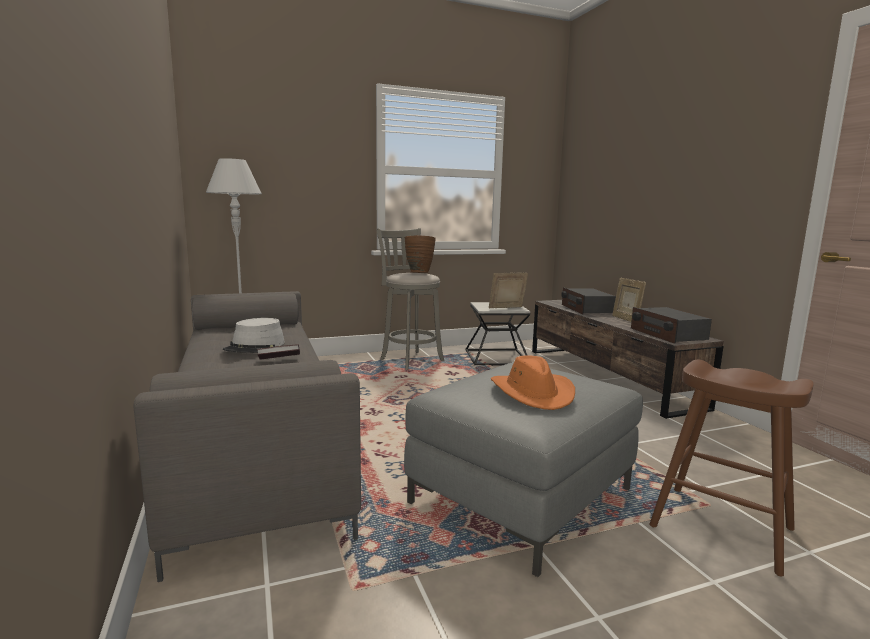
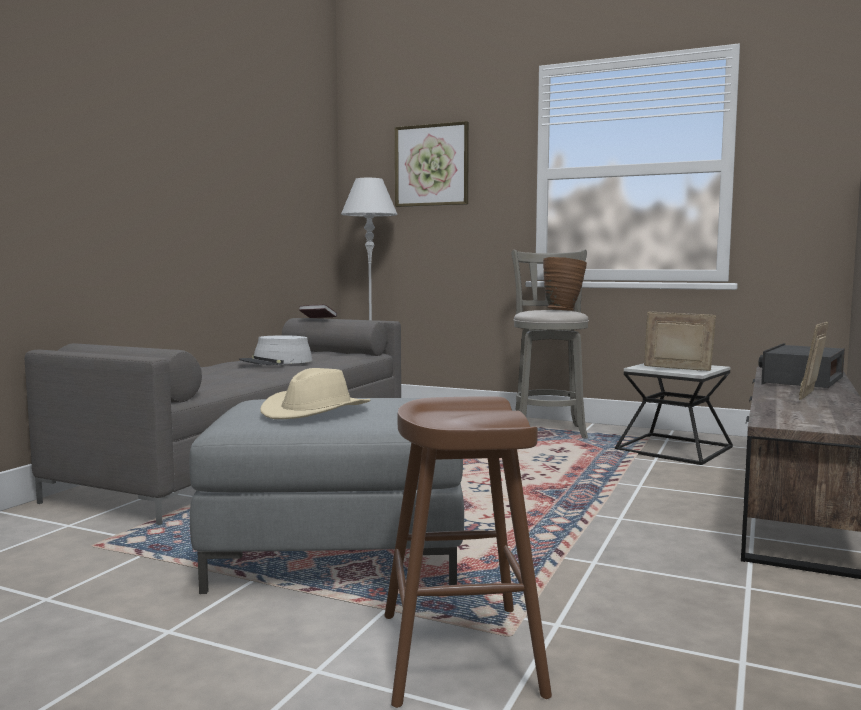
camera: 45 degrees right, 5 degrees down
(279, 361) = (256, 371): book -> book (318, 319)
(284, 152) = (431, 165): none -> picture
(533, 393) = (316, 411): orange hat -> beige hat
(667, 334) = (802, 417): radio -> none

